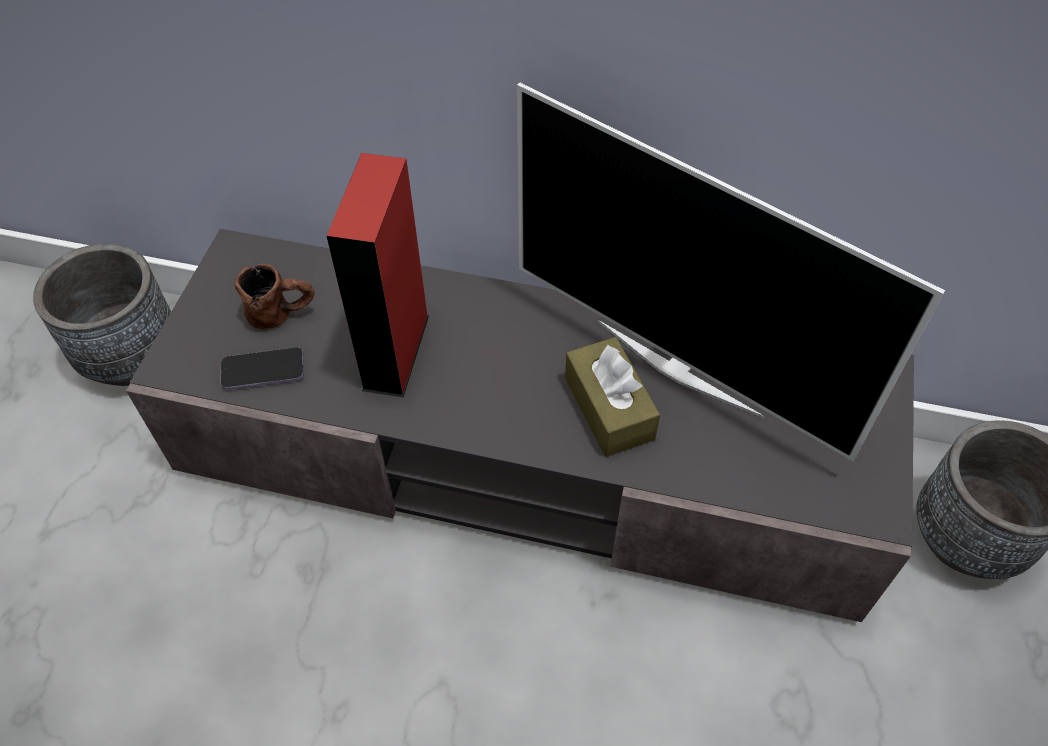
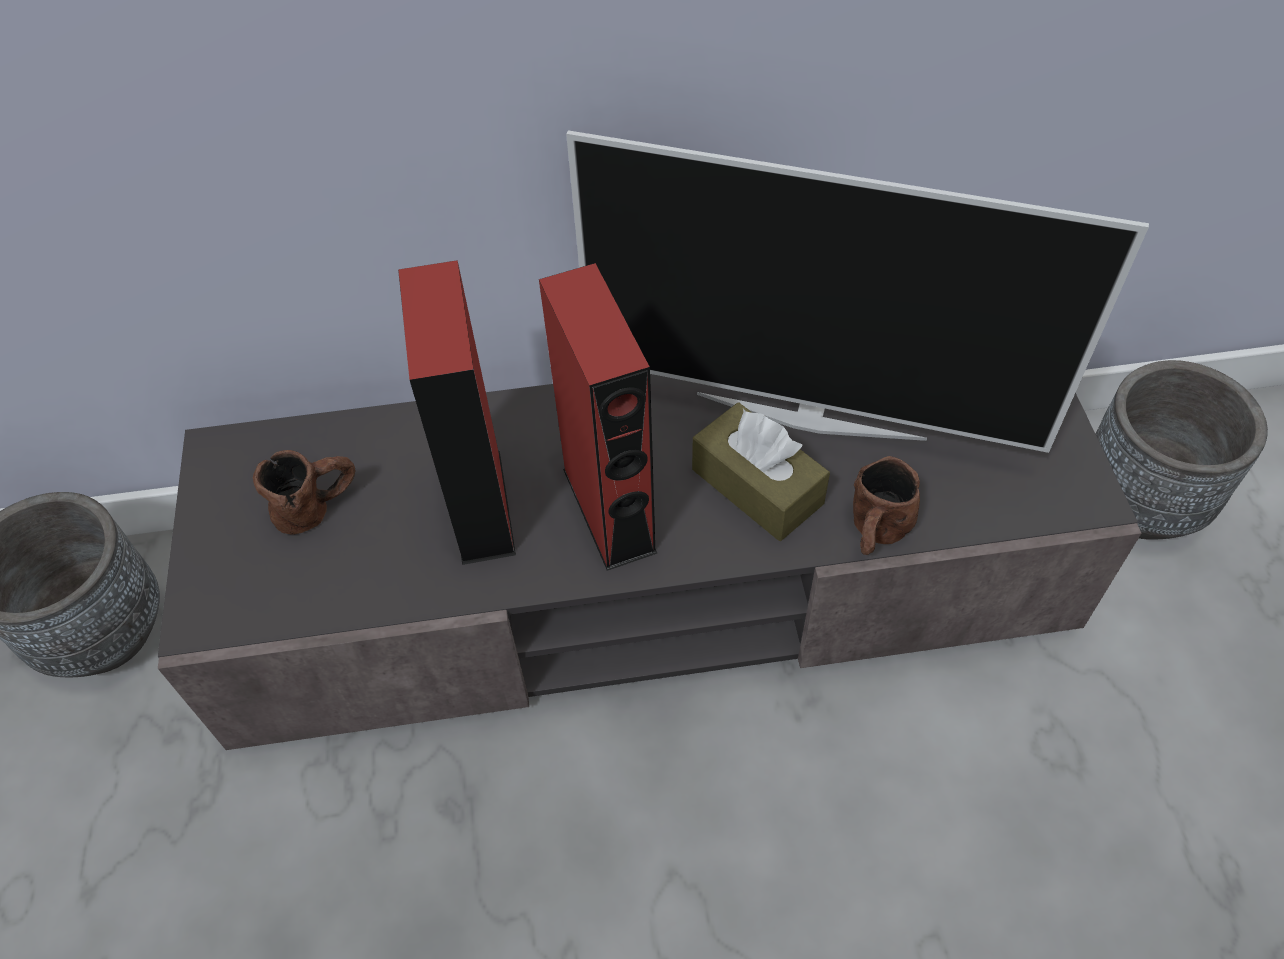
camera: 20 degrees left, 0 degrees up
(263, 370) = (327, 582): phone -> none
(487, 387) = (609, 510): none -> red speaker
(683, 479) = (875, 536): none -> brown mug

